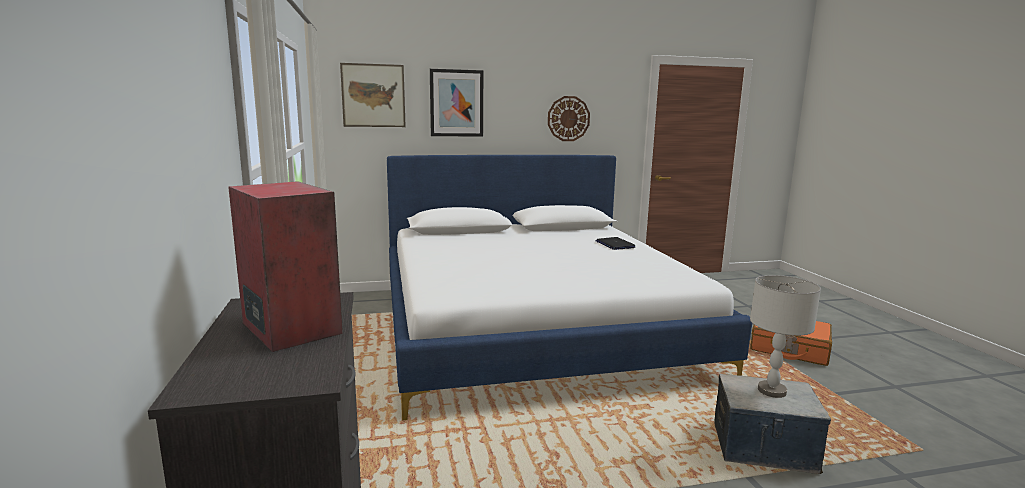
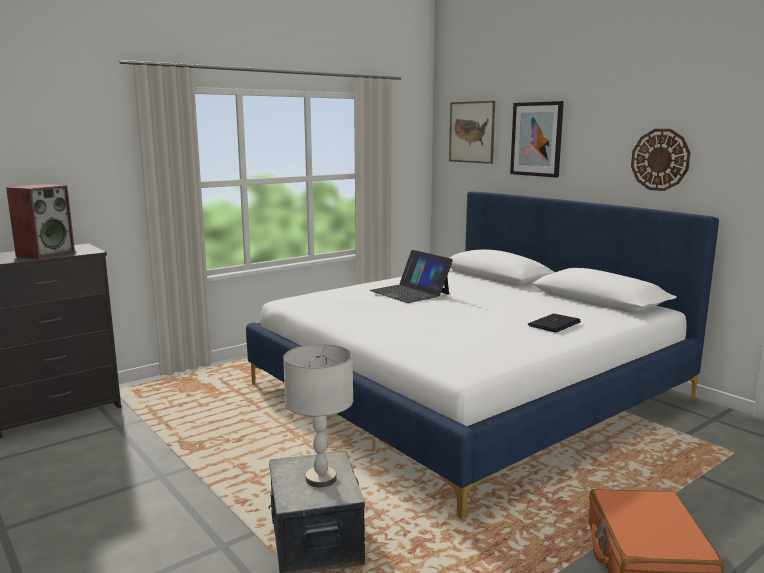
camera: 65 degrees right, 0 degrees up
(486, 255) = (410, 292): none -> laptop

